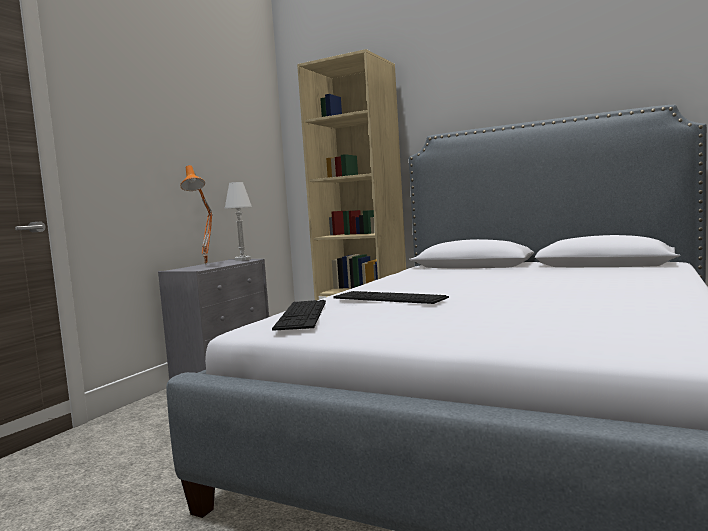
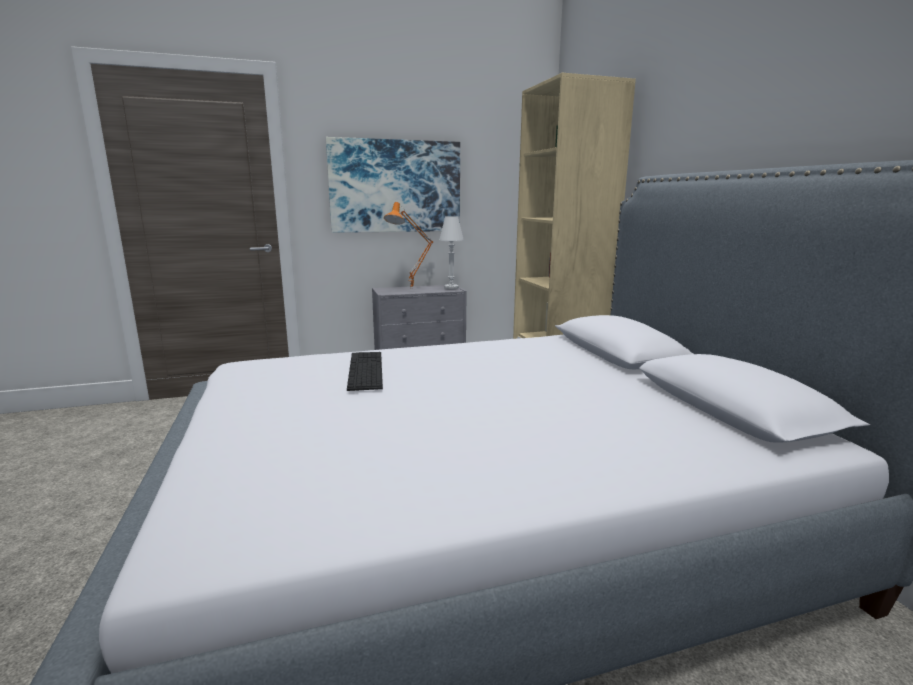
camera: 45 degrees right, 10 degrees up
(169, 151) = (395, 186): none -> picture
(302, 314) = (278, 364): keyboard -> none

